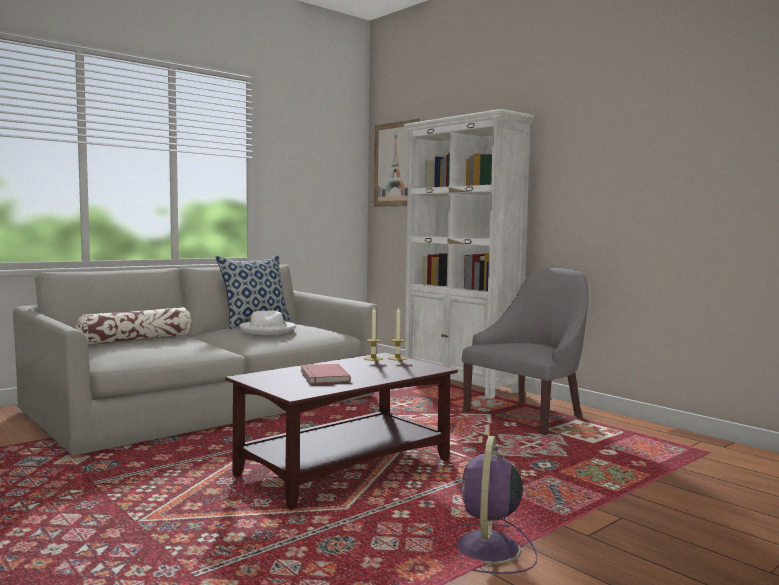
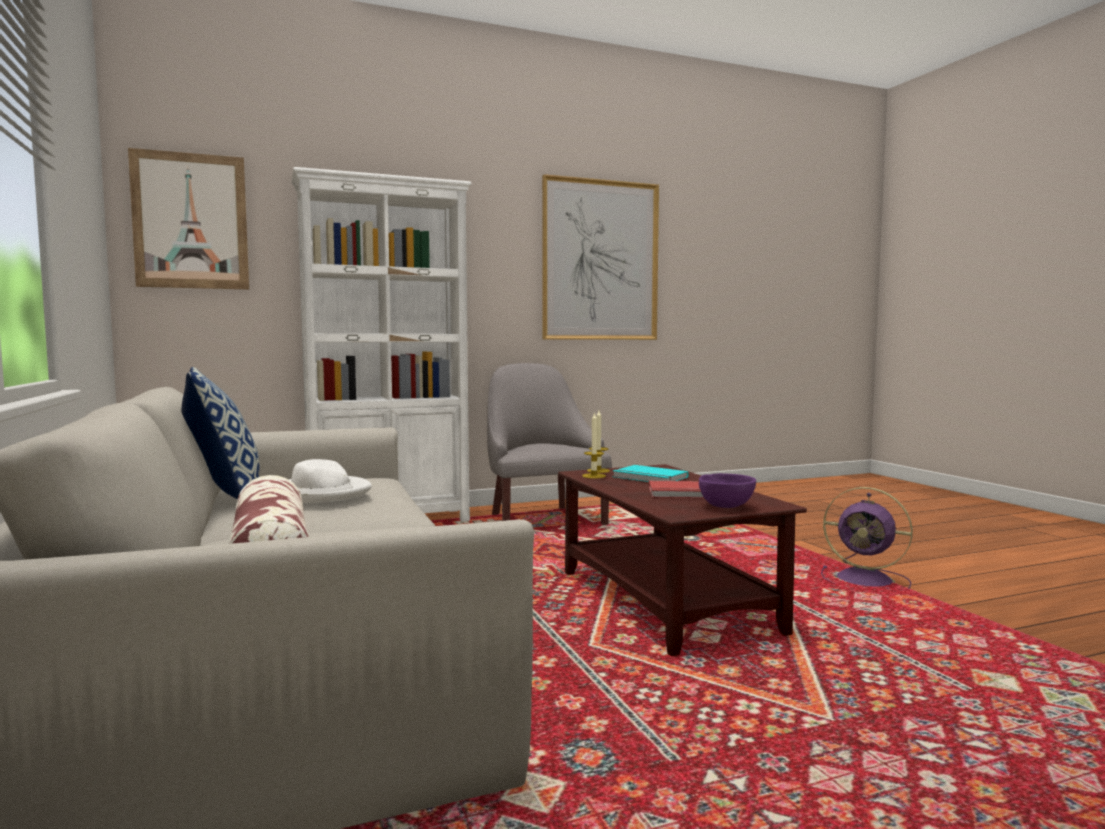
camera: 70 degrees left, 0 degrees up
(279, 384) = (726, 506): none -> purple bowl
(380, 368) = (649, 478): none -> turquoise book
(674, 159) = (600, 260): none -> picture

